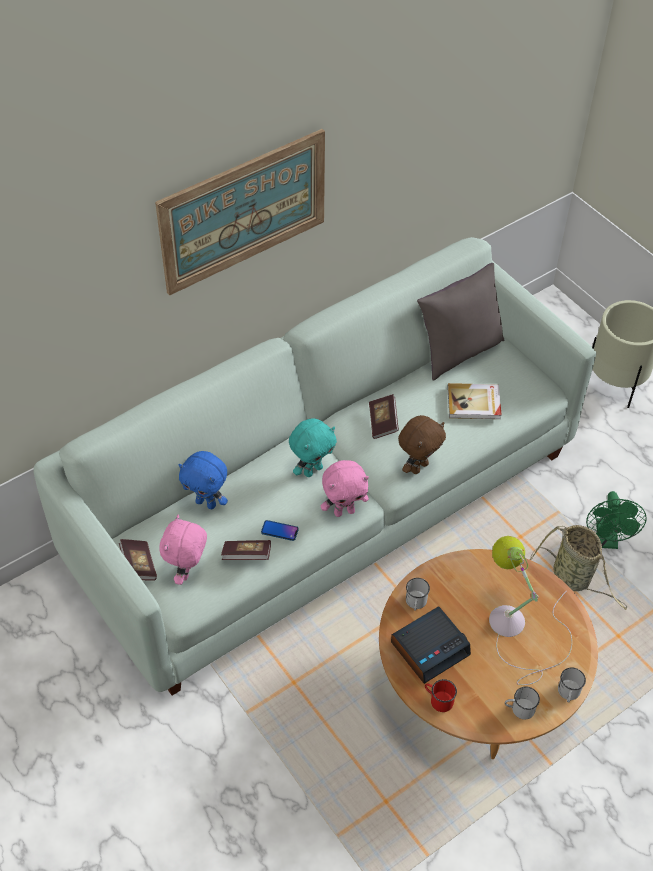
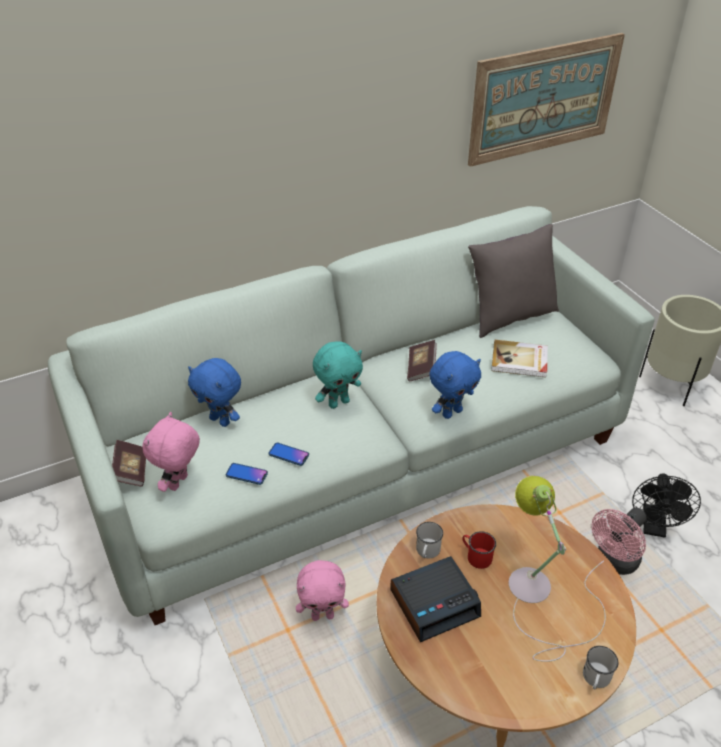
camera: 10 degrees right, 10 degrees down
(243, 211) = (289, 114): picture -> picture (544, 99)
(246, 556) = (246, 474): book -> phone
(344, 511) = (363, 445): pink plush toy -> pink plush toy (323, 615)
(418, 466) = (451, 412): brown plush toy -> blue plush toy
(438, 700) = (434, 664): red mug -> red mug (476, 556)
(519, 709) = (532, 689): white mug -> none
(573, 579) = (614, 562): basket -> pink fan
(607, 540) = (654, 527): green fan -> black fan

